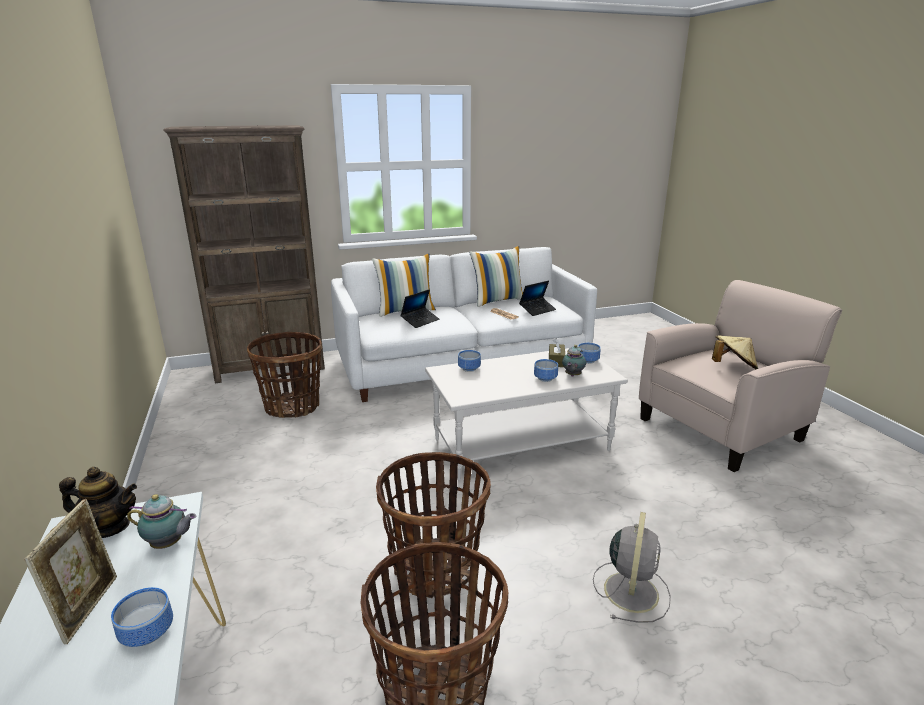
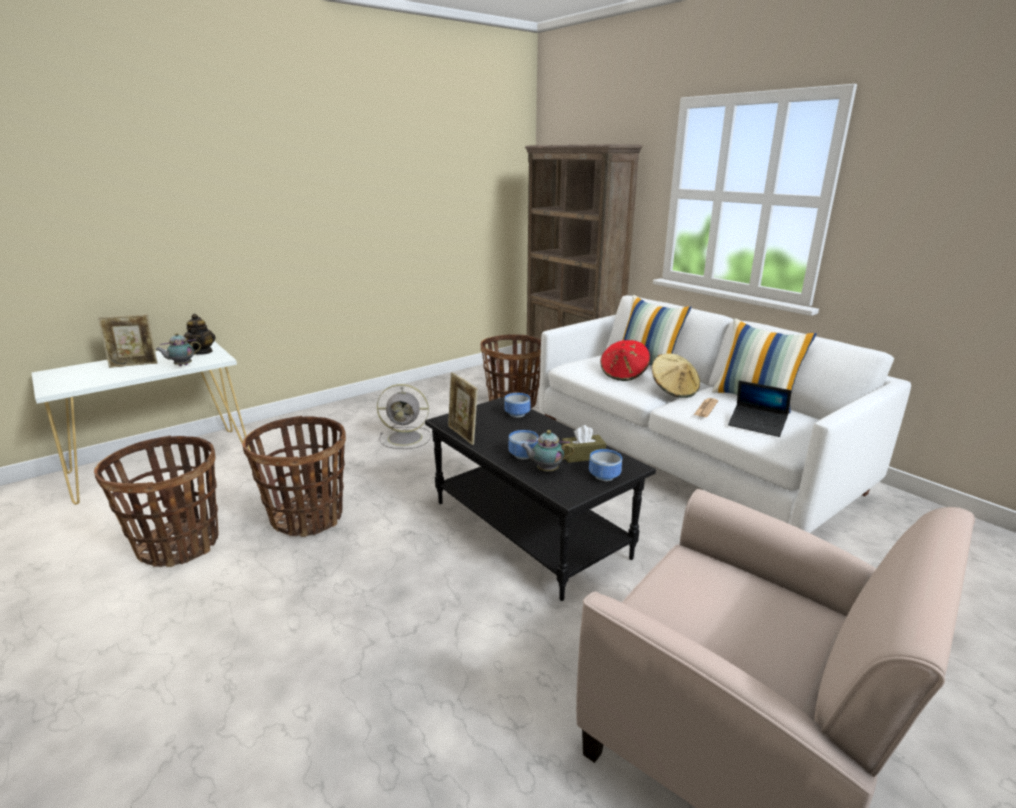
camera: 70 degrees right, 0 degrees up
(149, 631) = (110, 378): bowl -> none
(168, 544) = (182, 365): teapot -> teapot turned 75 degrees clockwise
(420, 321) = (624, 374): laptop -> red hat
(496, 394) = (463, 435): none -> picture frame
(521, 444) = (530, 528): white coffee table -> black coffee table
(631, 590) = (284, 641): grey fan -> grey fan (406, 438)
(733, 367) = (735, 626): beige hat -> beige hat (674, 390)

